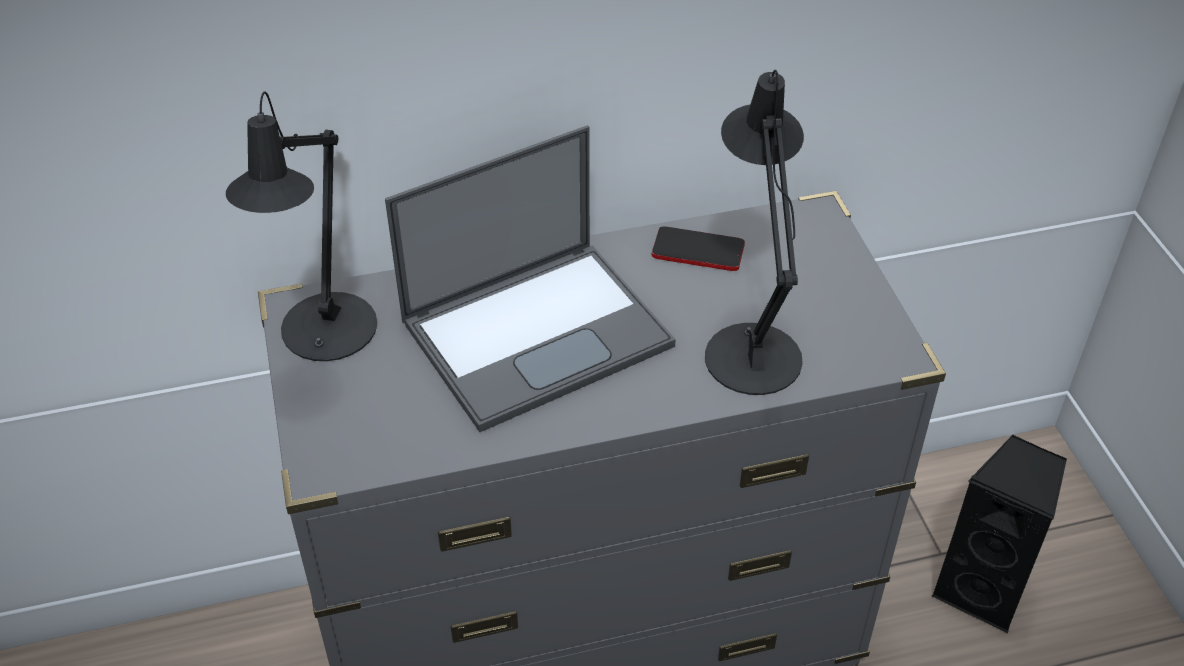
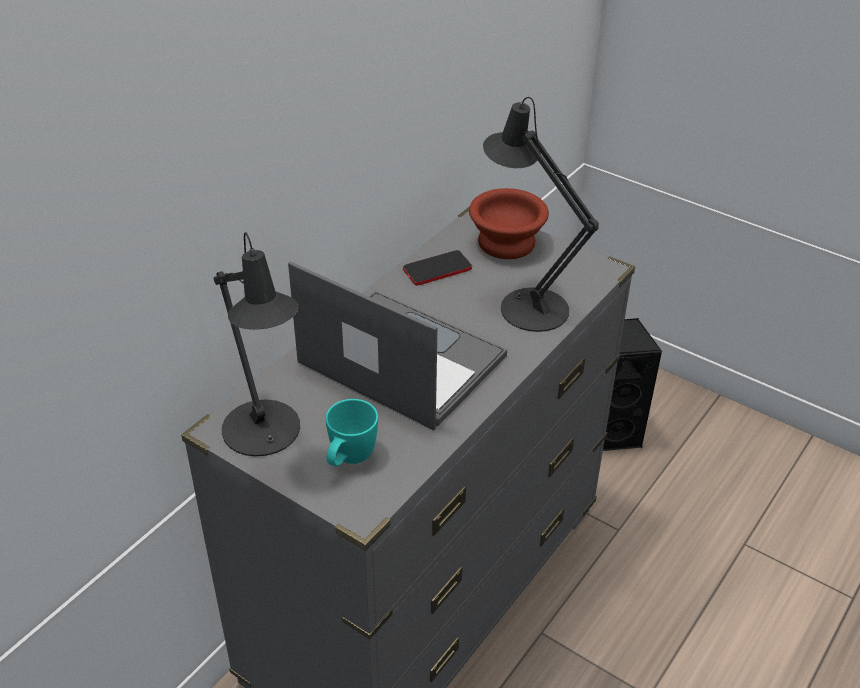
camera: 40 degrees left, 5 degrees down
(368, 410) = (349, 460): none -> turquoise mug
(539, 331) = (399, 359): laptop -> laptop turned 75 degrees counterclockwise
(819, 259) = (507, 242): none -> brown bowl

